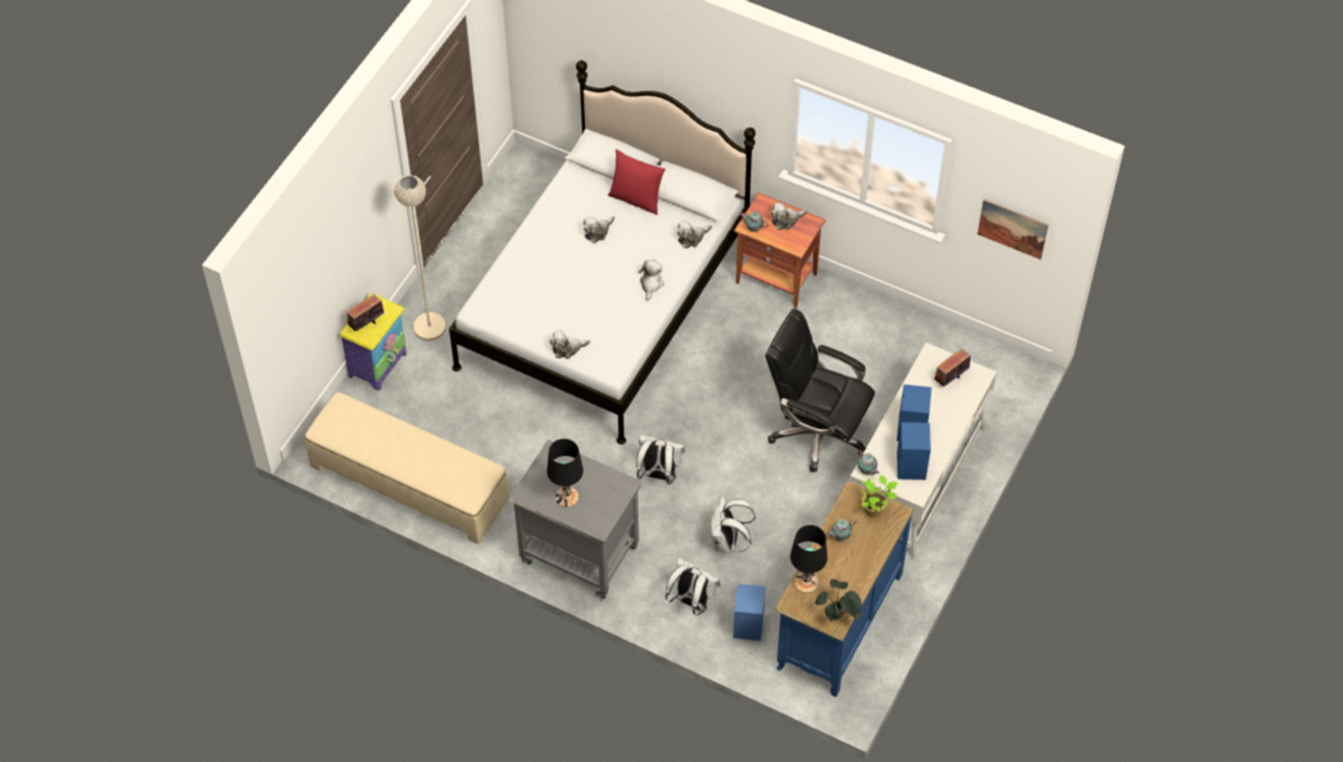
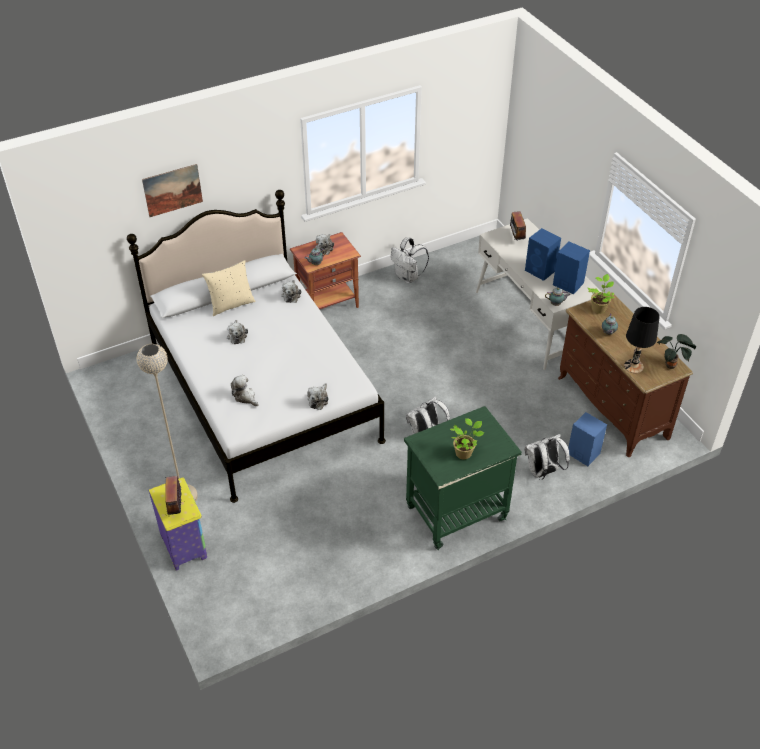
camera: 55 degrees left, 10 degrees down
(408, 482) = (306, 584): beige bench -> none
(566, 497) = (464, 453): black table lamp -> potted plant
(578, 554) = (455, 514): grey cart -> green cart
(636, 198) = (231, 304): red pillow -> beige pillow
(651, 284) = (308, 332): plush toy -> plush toy (245, 397)
(727, 542) = (509, 430): white backpack -> white backpack (408, 277)
(817, 433) = (461, 345): black office chair -> none
(838, 620) = (611, 408): blue dresser -> brown dresser
(1012, 229) = (467, 133): picture -> picture (172, 190)

